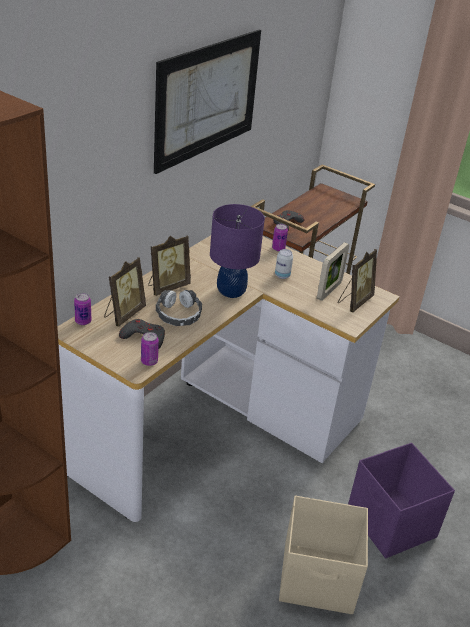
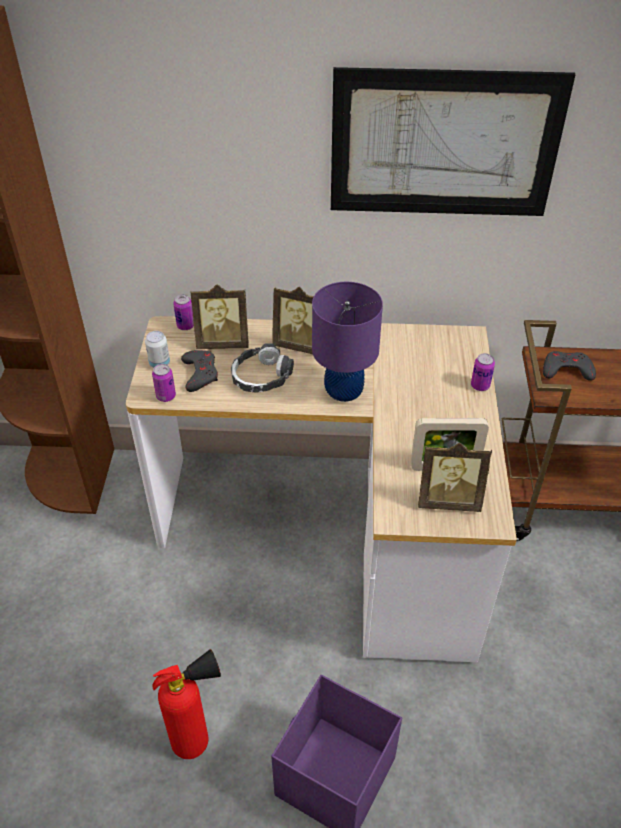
camera: 60 degrees right, 10 degrees up
(282, 275) = (426, 415): can -> can (159, 364)
(318, 579) = (199, 739): beige storage box -> fire extinguisher

